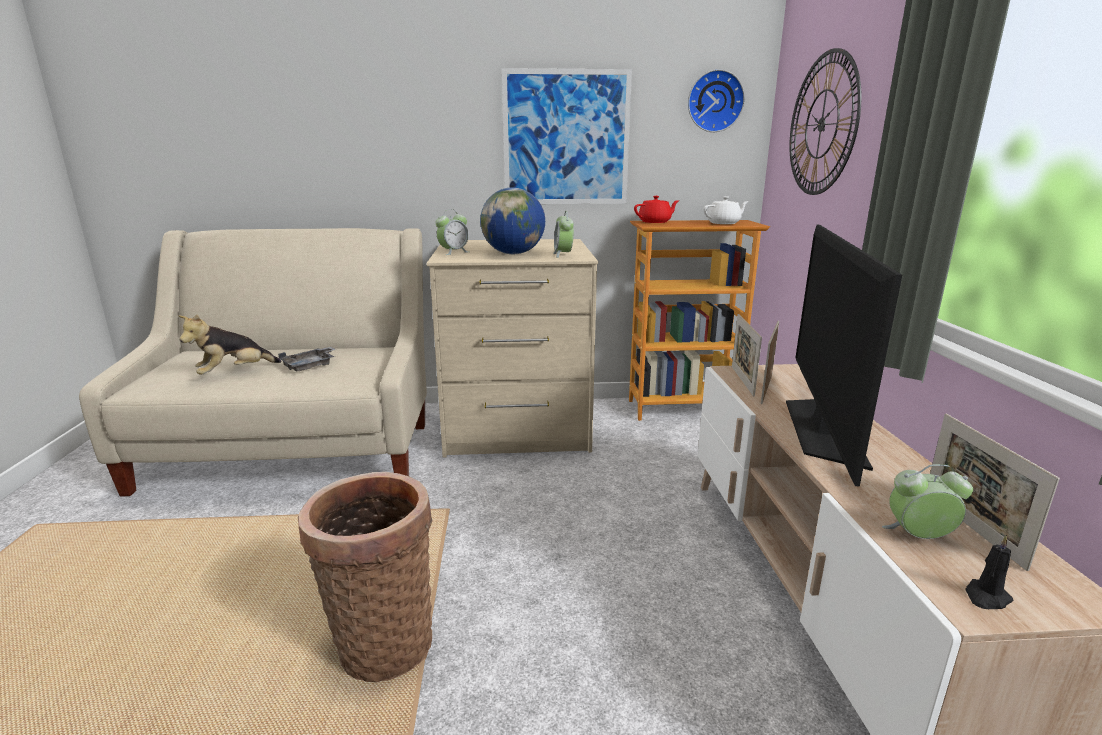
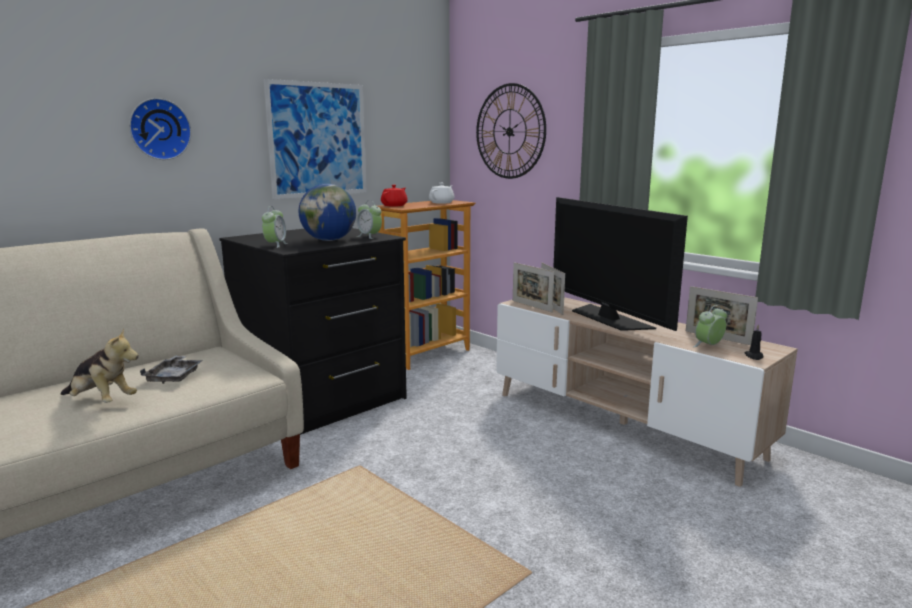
camera: 40 degrees left, 5 degrees down
(234, 373) = (101, 401): plush toy -> plush toy turned 75 degrees counterclockwise
(381, 642) = (440, 548): basket -> none
(516, 427) = (323, 400): beige dresser -> black dresser
(714, 101) = (416, 111): wall clock -> wall clock (159, 129)

